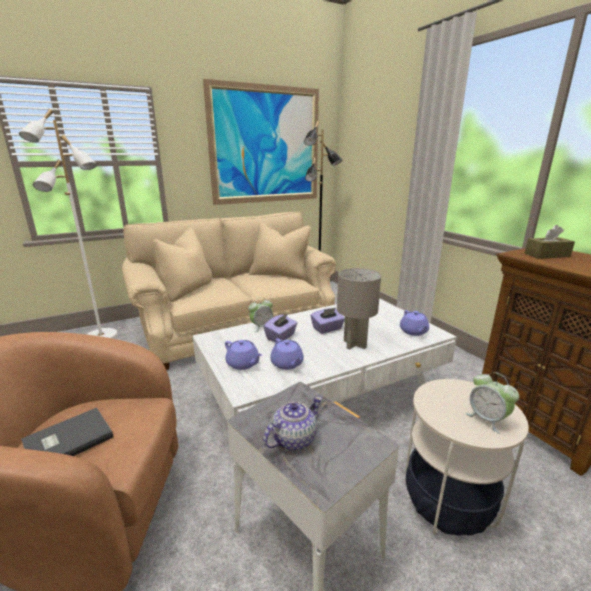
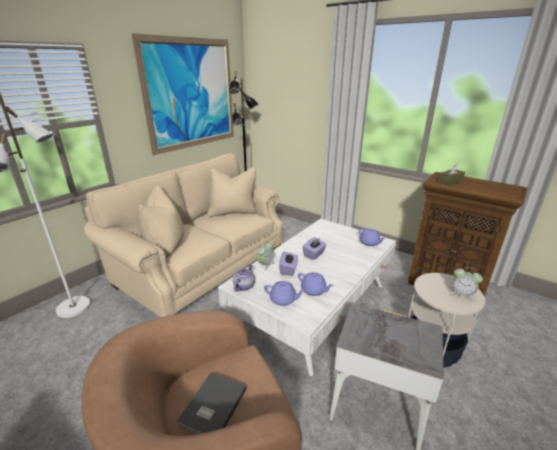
camera: 25 degrees left, 5 degrees up
(293, 439) = (387, 344): teapot -> teapot (243, 286)
(354, 344) = (342, 262): grey table lamp -> none

